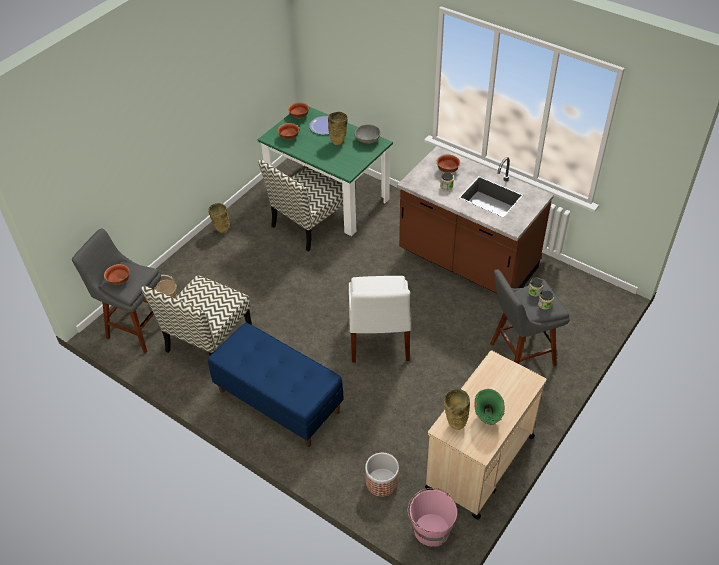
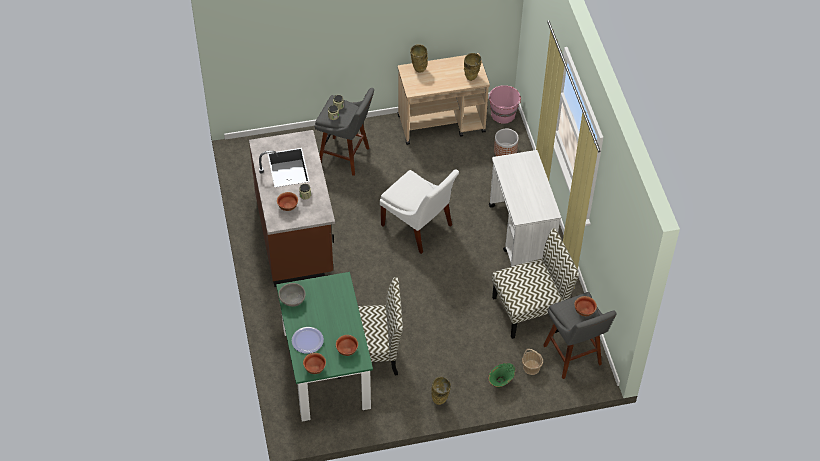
camera: 140 degrees left, 5 degrees up
(278, 401) = (521, 235): blue bench -> white cart
(338, 142) = (315, 315): beige vase -> beige vase (418, 69)
(378, 340) = (418, 227): white chair -> white chair turned 90 degrees clockwise
(487, 417) = (451, 70): green vase -> green vase (501, 382)

